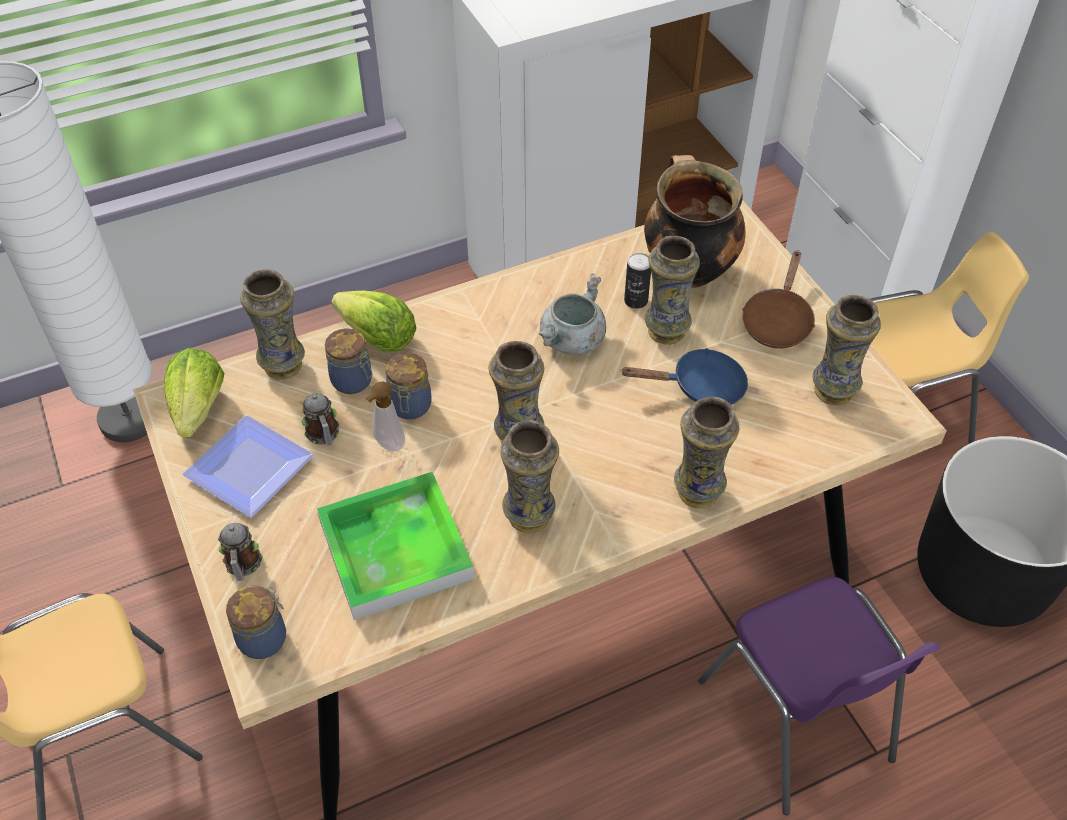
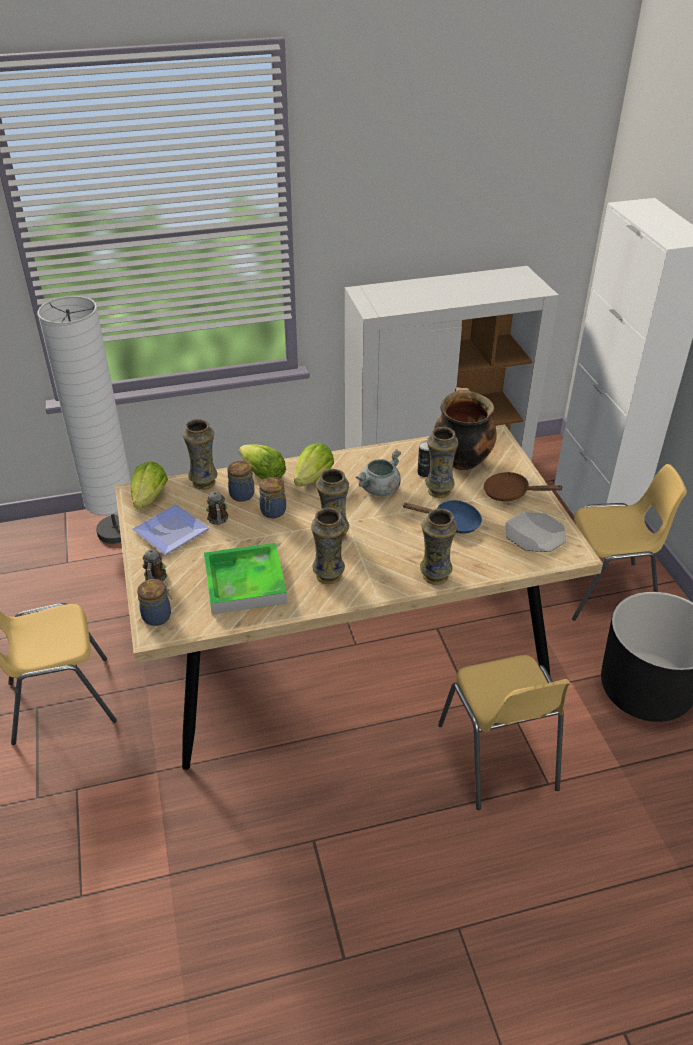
camera: 10 degrees right, 10 degrees down
(387, 445) = (254, 530): soap dispenser -> none
(461, 334) = (313, 478): none -> lettuce
(777, 321) = (510, 493): brown frying pan -> brown frying pan turned 75 degrees clockwise
(796, 722) = (498, 757): purple chair -> yellow chair
(832, 390) = (535, 533): vase -> plate

